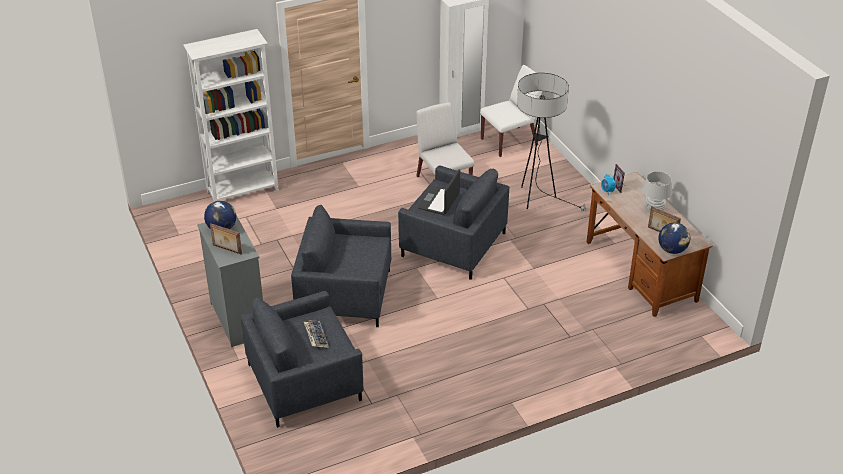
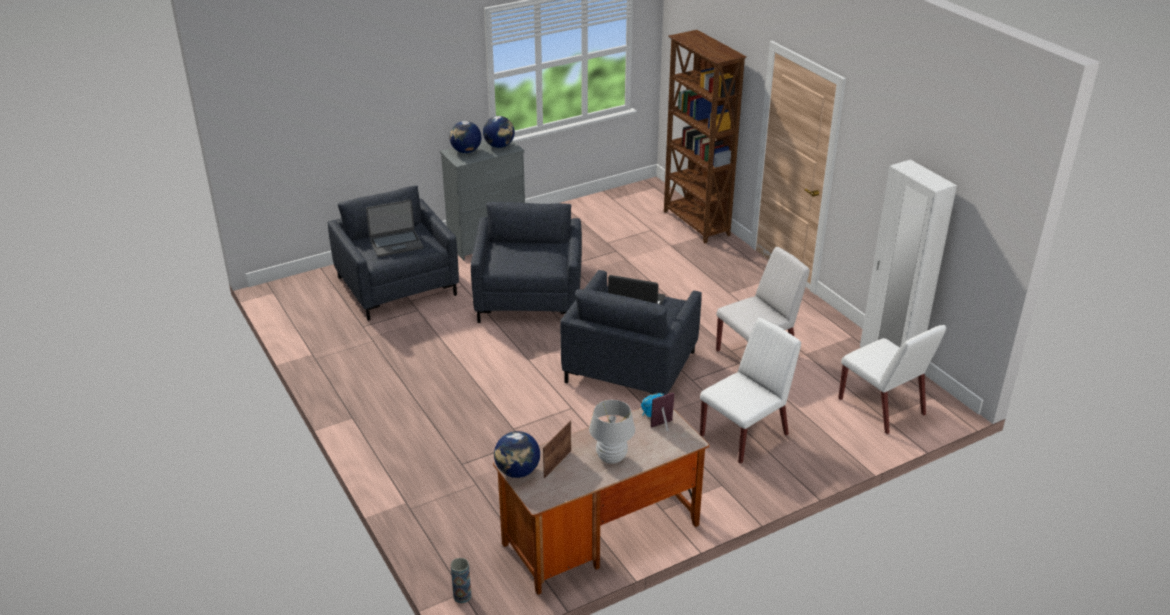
camera: 85 degrees right, 5 degrees down
(227, 250) = (466, 151): picture frame -> globe
(243, 191) = (696, 224): white bookcase -> brown bookcase
(315, 336) = (396, 244): keyboard -> laptop
(537, 200) = (745, 434): floor lamp -> white chair
(704, 336) = (462, 596): none -> vase

